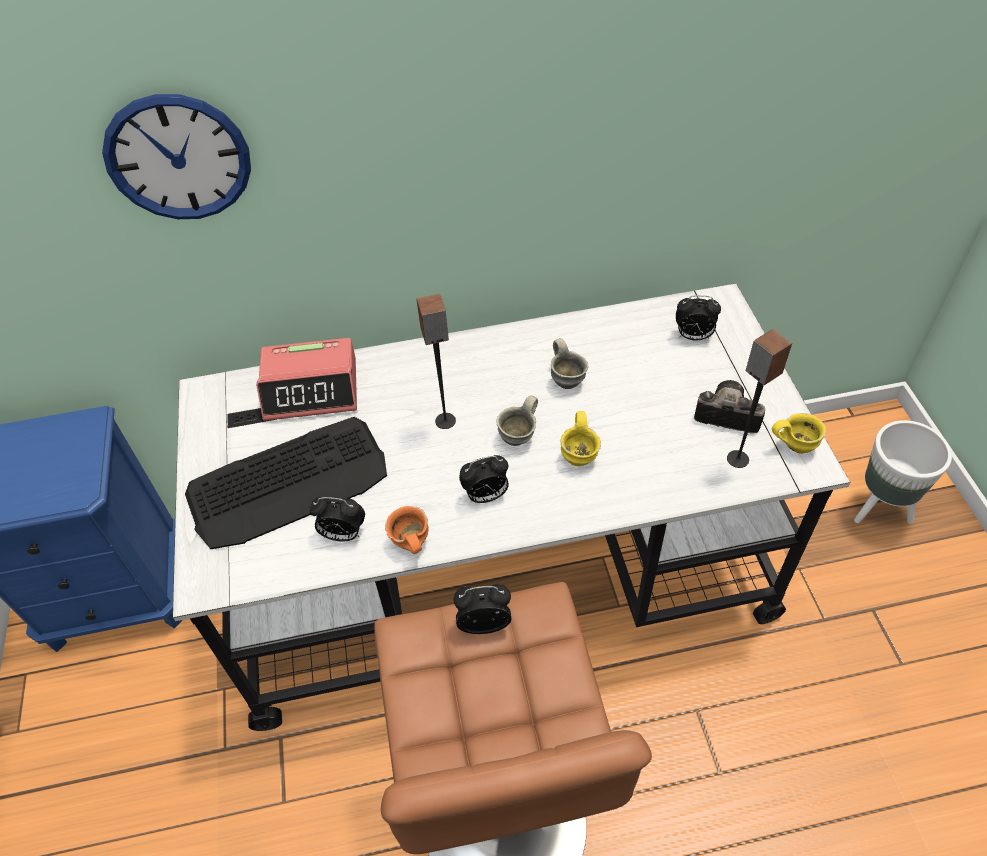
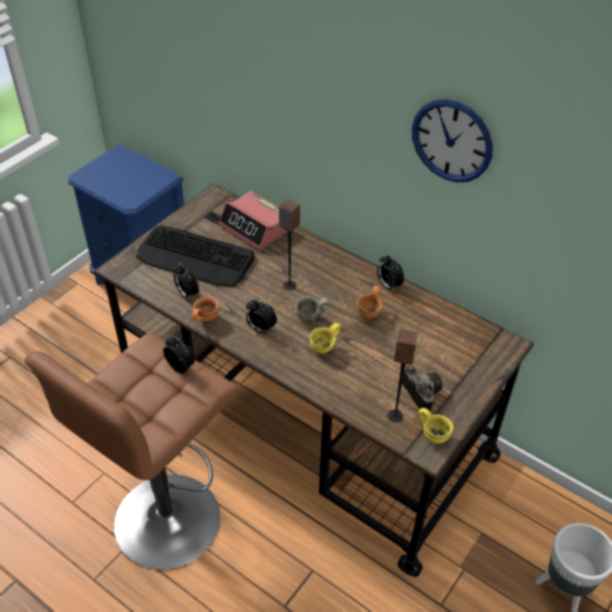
camera: 45 degrees right, 5 degrees down
(178, 158) = (245, 67): wall clock -> wall clock (452, 141)
(500, 575) = (303, 420): white desk -> brown desk
(568, 379) = (370, 314): grey mug -> orange mug
(693, 336) = (465, 347): alarm clock -> alarm clock (388, 285)

